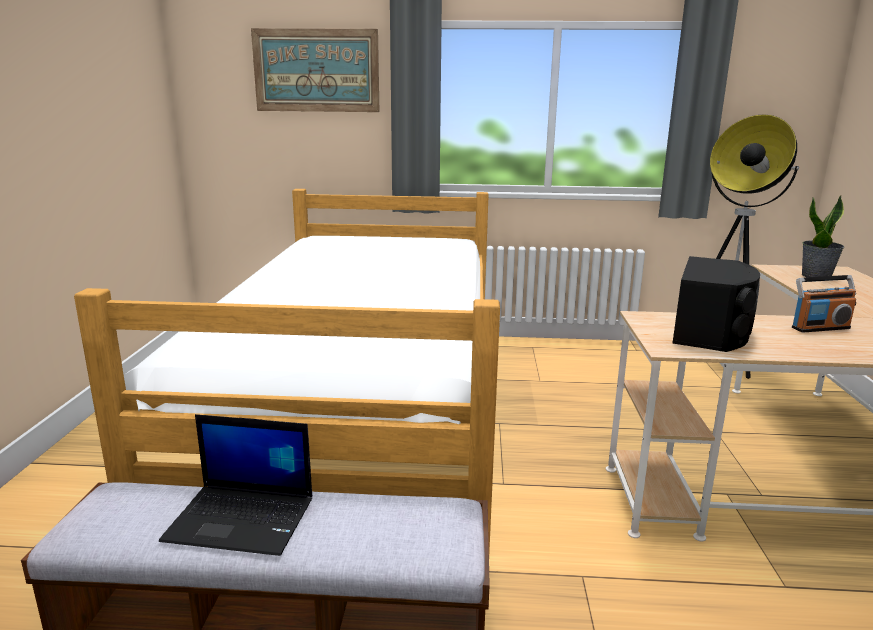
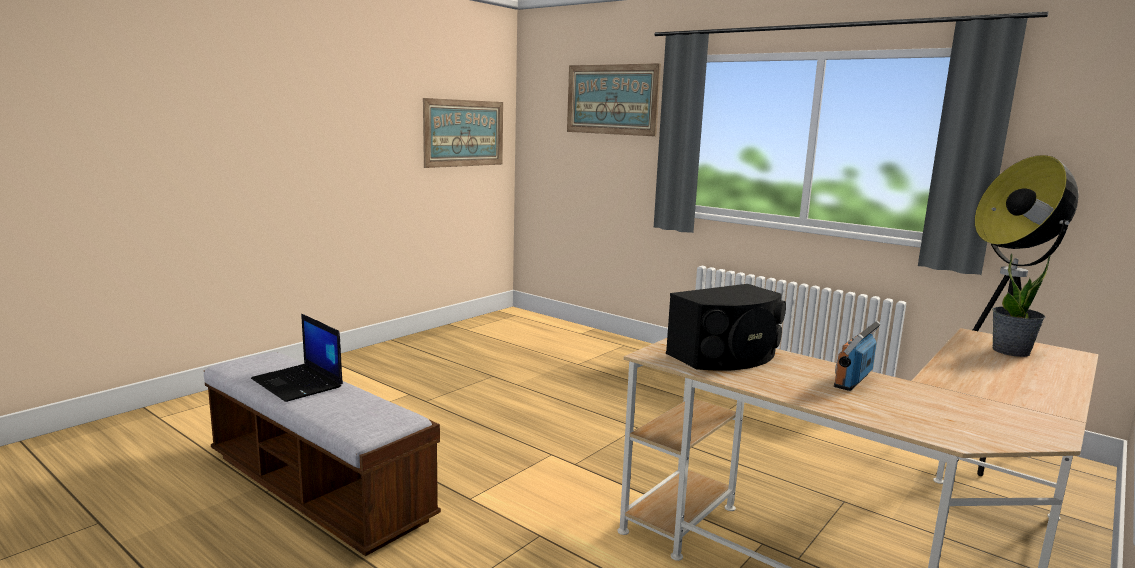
camera: 35 degrees right, 5 degrees down
(130, 117) = (464, 133): none -> picture
(364, 423) = (534, 395): bed -> none
(819, 328) = (852, 380): radio -> radio turned 105 degrees clockwise

